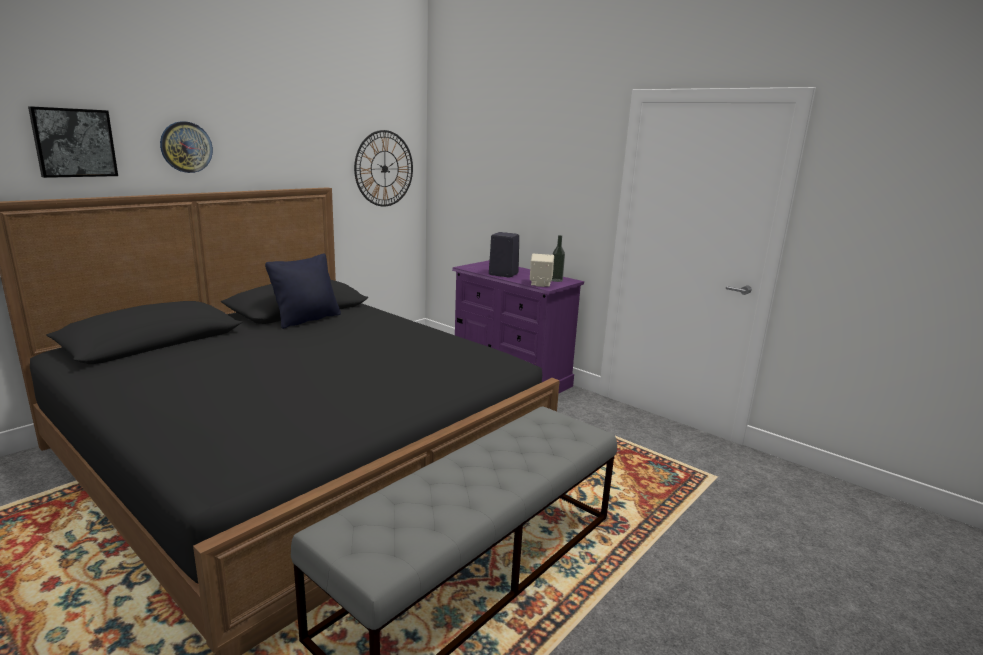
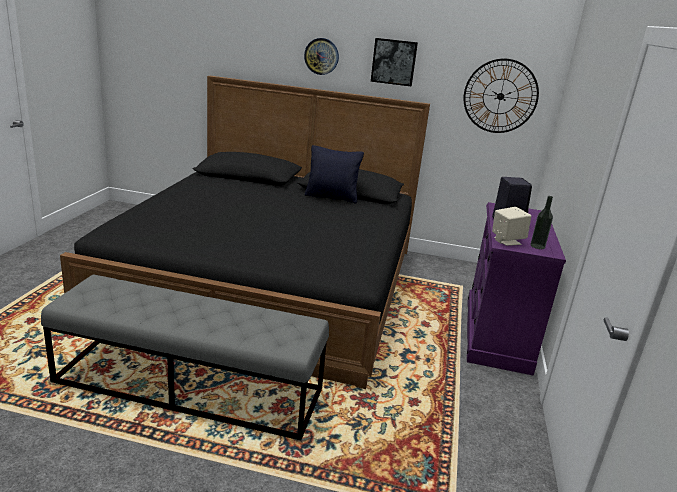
camera: 60 degrees right, 5 degrees up
(74, 142) = (257, 47): picture -> picture (394, 62)

